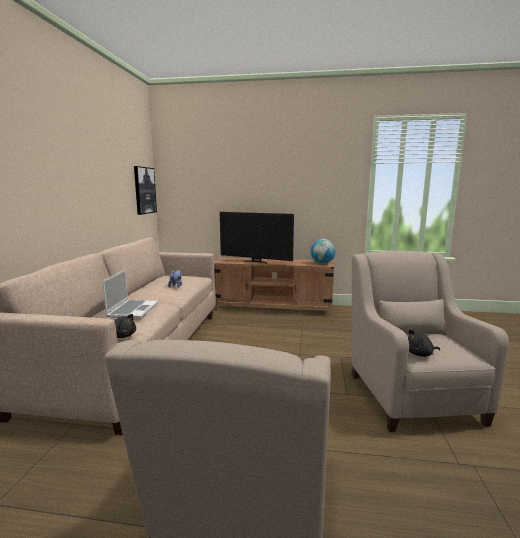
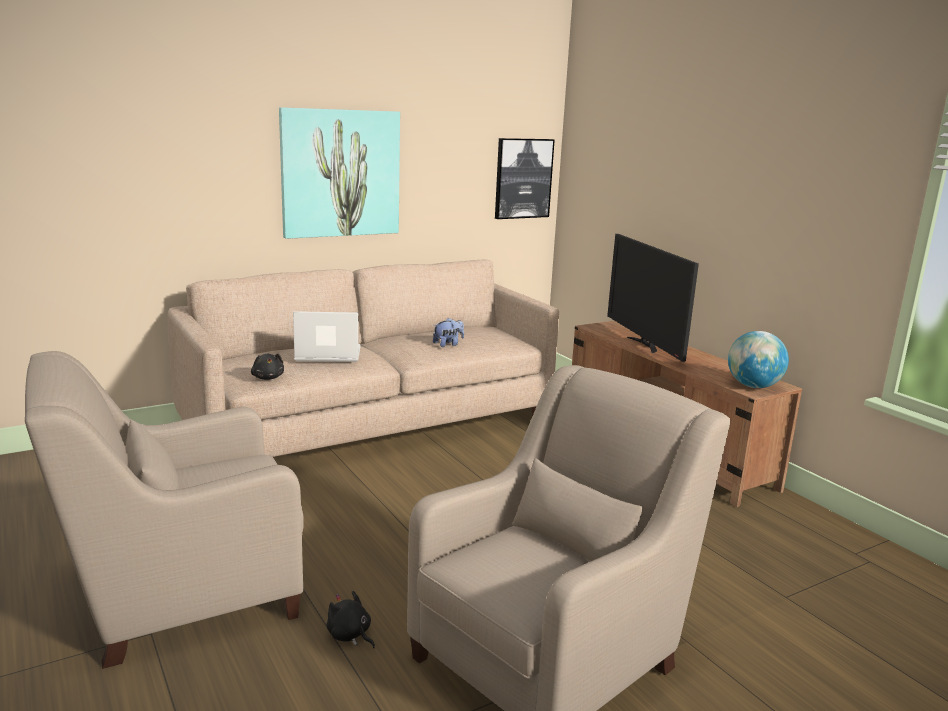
camera: 50 degrees right, 5 degrees up
(68, 185) = (340, 173): none -> picture
(132, 310) = (327, 355): laptop -> laptop turned 150 degrees counterclockwise
(420, 354) = (470, 559): black plush toy -> black plush toy (350, 635)

